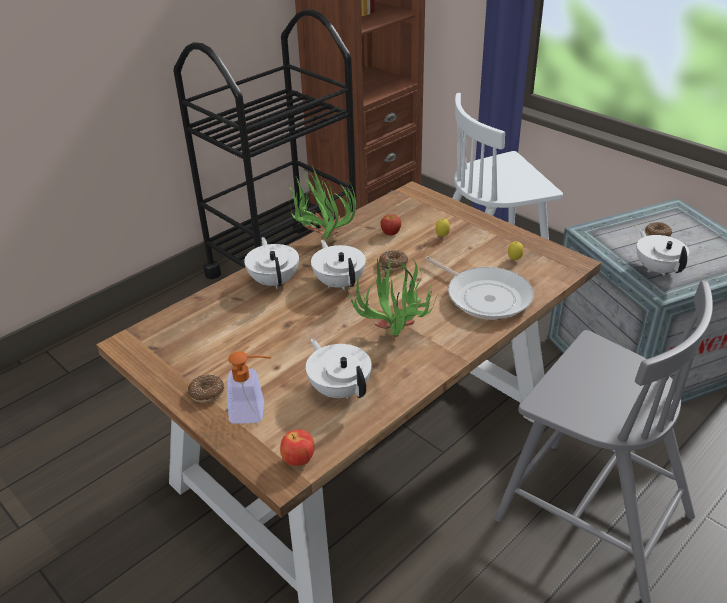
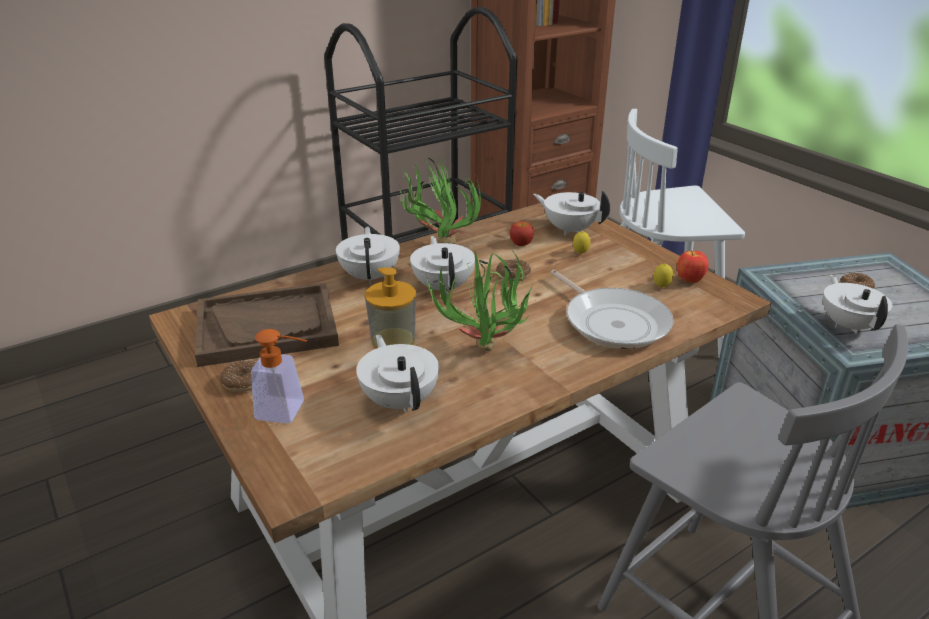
camera: 10 degrees right, 5 degrees down
(205, 340) = (267, 327): none -> brown tray
(298, 461) = (317, 475): apple -> apple (689, 281)
(315, 338) = (393, 341): none -> soap dispenser
(426, 214) = (569, 230): none -> white teapot

